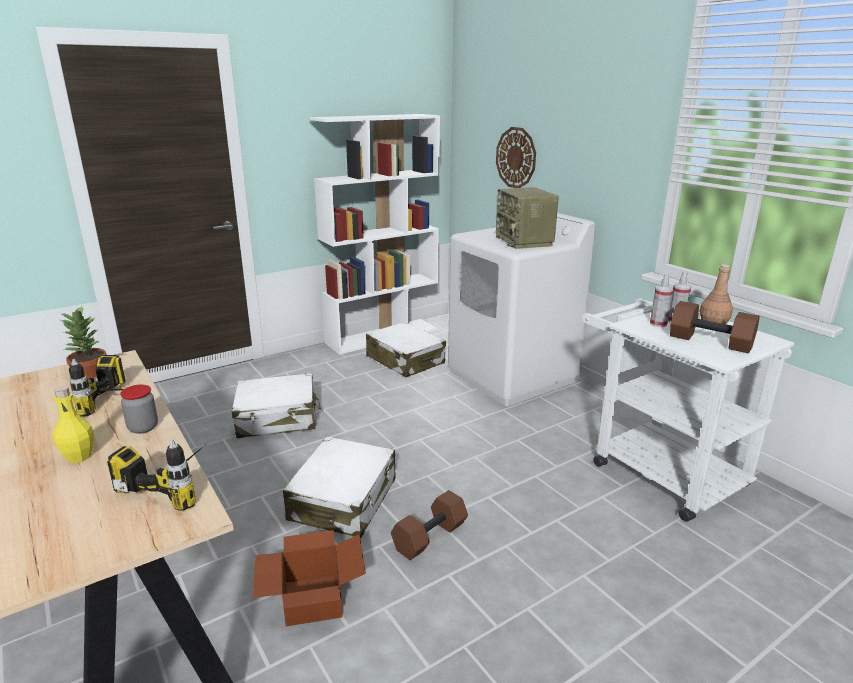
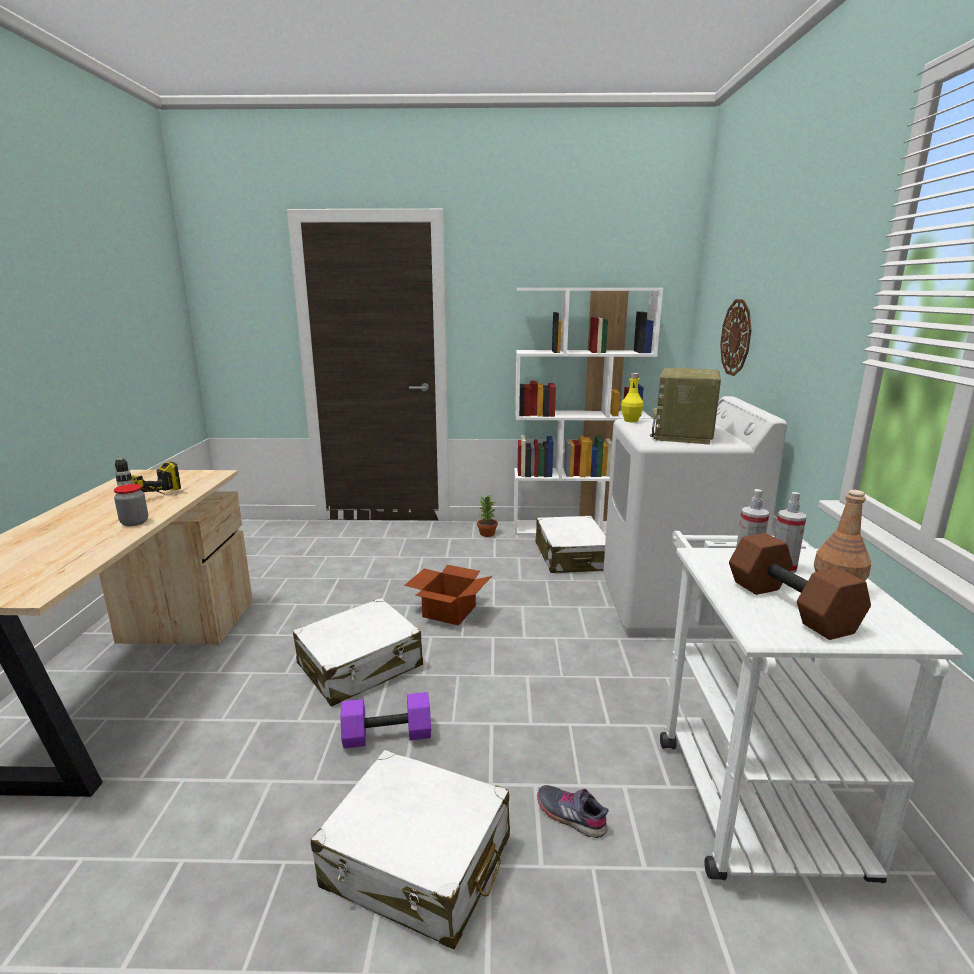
camera: 35 degrees right, 5 degrees down
(79, 457) = (69, 529): yellow bottle -> yellow bottle (631, 421)
(90, 375) = (181, 479): potted plant -> potted plant (486, 534)
(179, 482) = (74, 566): power drill -> none
(277, 418) = (397, 575): white suitcase -> white suitcase (417, 862)
(311, 599) = (232, 740): cardboard box -> cardboard box (448, 610)
(429, 536) = (388, 734): brown dumbbell -> purple dumbbell
(594, 526) = (571, 815): none -> grey shoe

